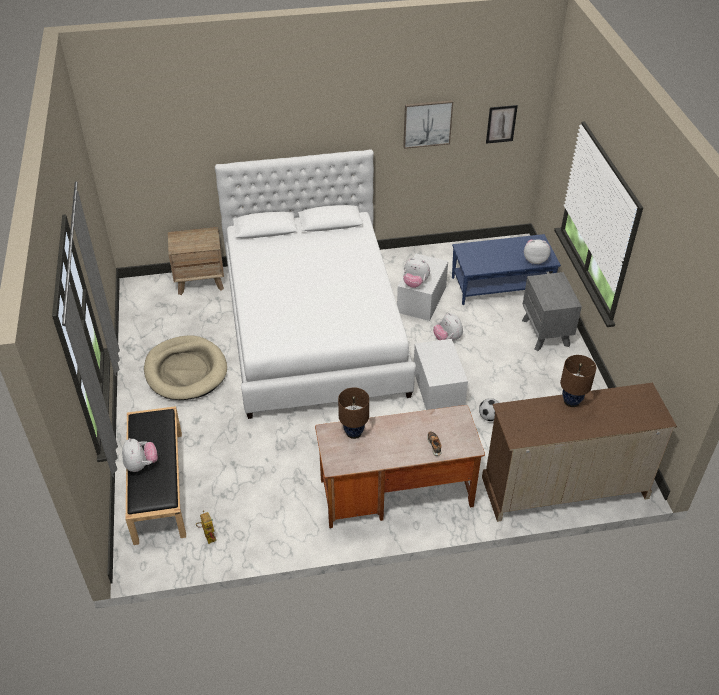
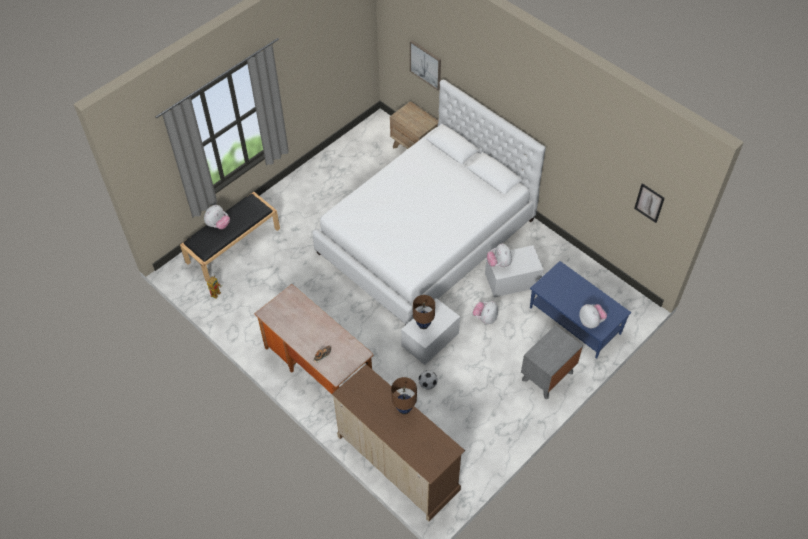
camera: 55 degrees right, 10 degrees up
(185, 371) = (330, 196): beige dog bed -> none
(353, 433) = (300, 307): brown table lamp -> brown table lamp (423, 324)
(427, 123) = (592, 159): picture -> picture (426, 64)

